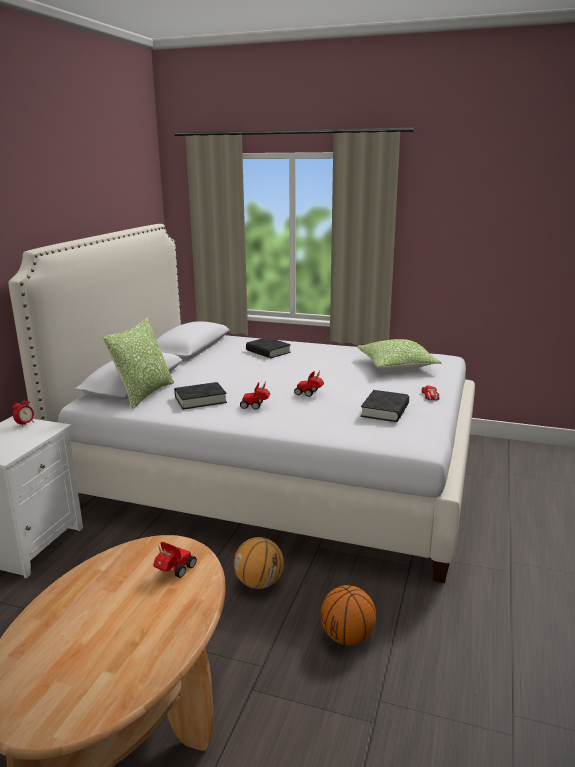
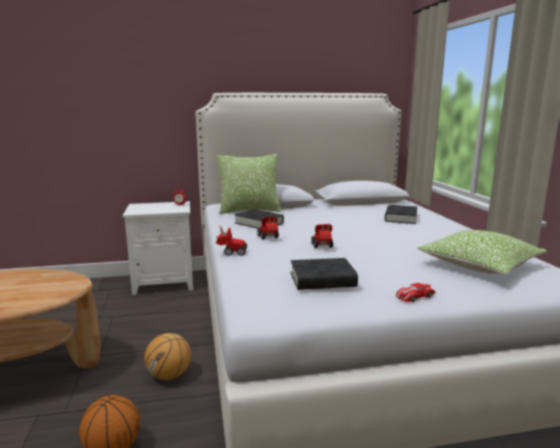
camera: 60 degrees right, 5 degrees down
(174, 571) = (40, 293): toy car -> toy car (231, 252)

